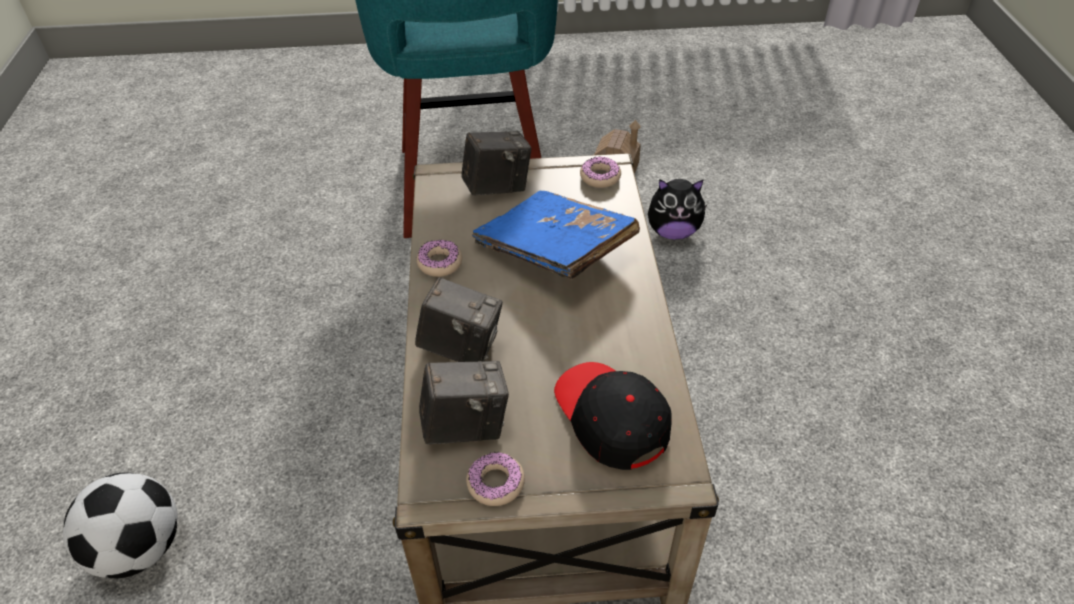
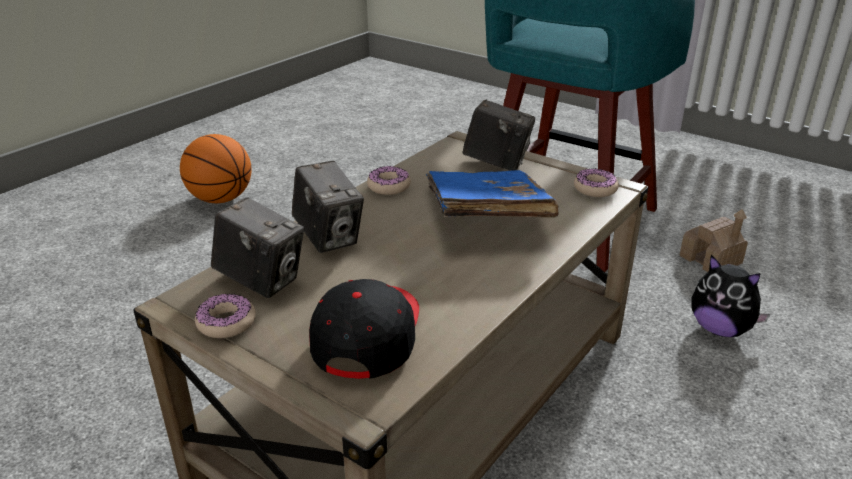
camera: 40 degrees right, 15 degrees down
(99, 342) = (221, 199): none -> basketball
(141, 548) = (105, 315): football -> none

